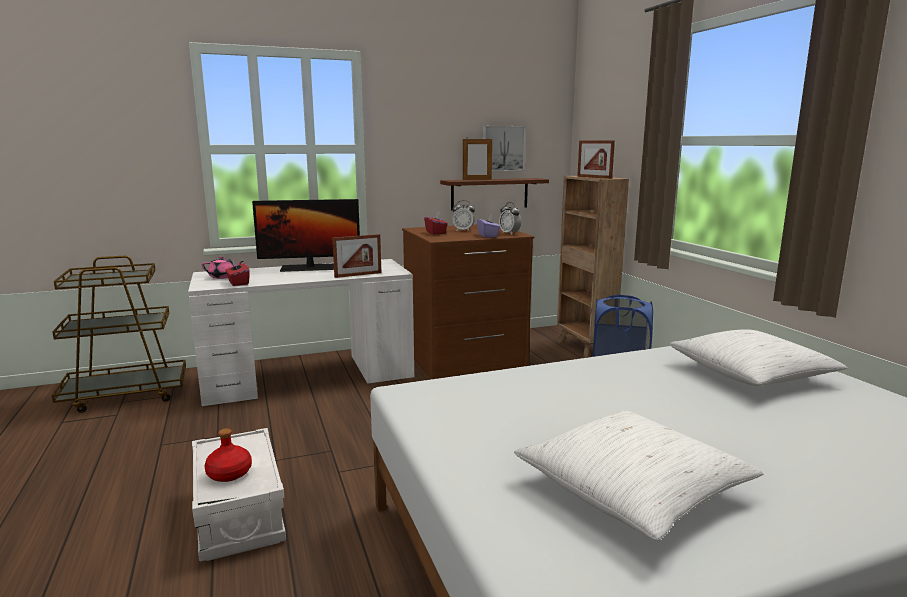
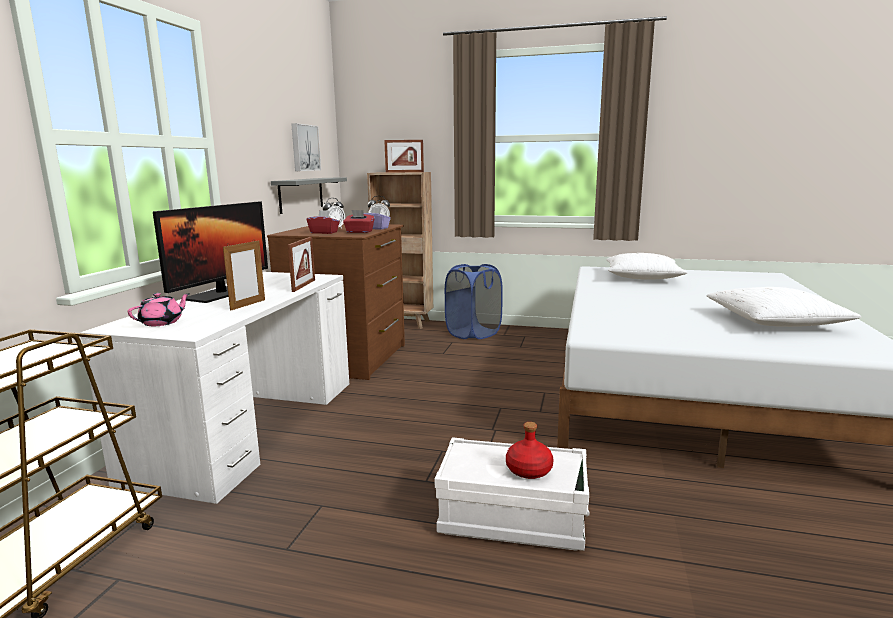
camera: 55 degrees left, 0 degrees up
(238, 283) = (216, 320): red tissue box -> red tissue box (359, 232)
(477, 179) = (300, 179): picture frame -> picture frame (248, 305)
(489, 194) = (301, 194): brown shelf -> grey shelf

